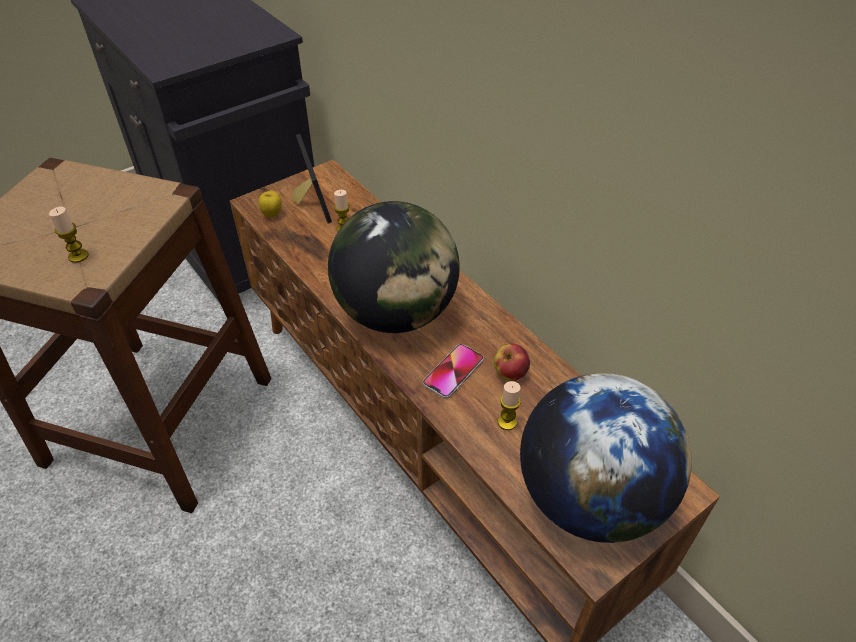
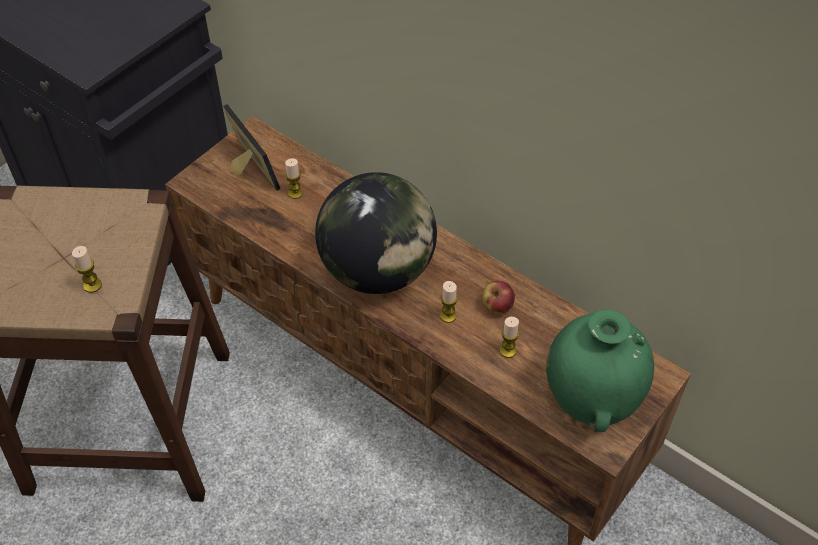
camera: 15 degrees left, 5 degrees up
(272, 215) = (217, 192): apple -> none
(453, 372) = (448, 316): phone -> candle
(589, 498) = (591, 398): globe -> green vase

